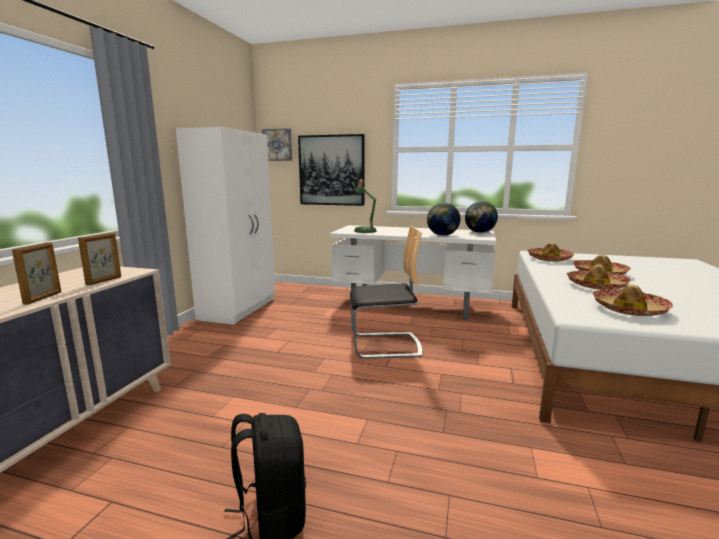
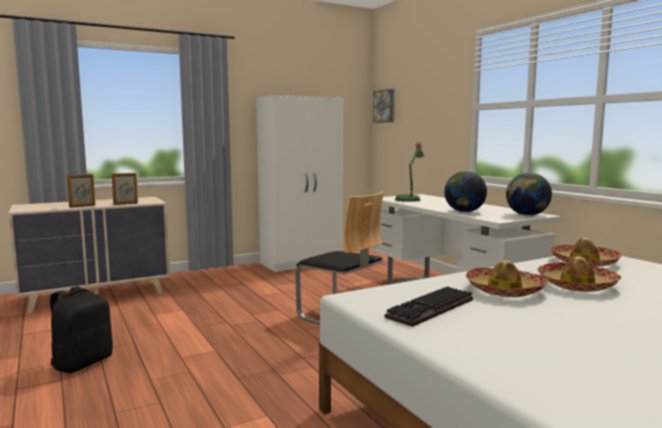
camera: 45 degrees right, 5 degrees down
(331, 170) = (422, 132): picture -> none
(628, 309) = (431, 309): hat -> keyboard

